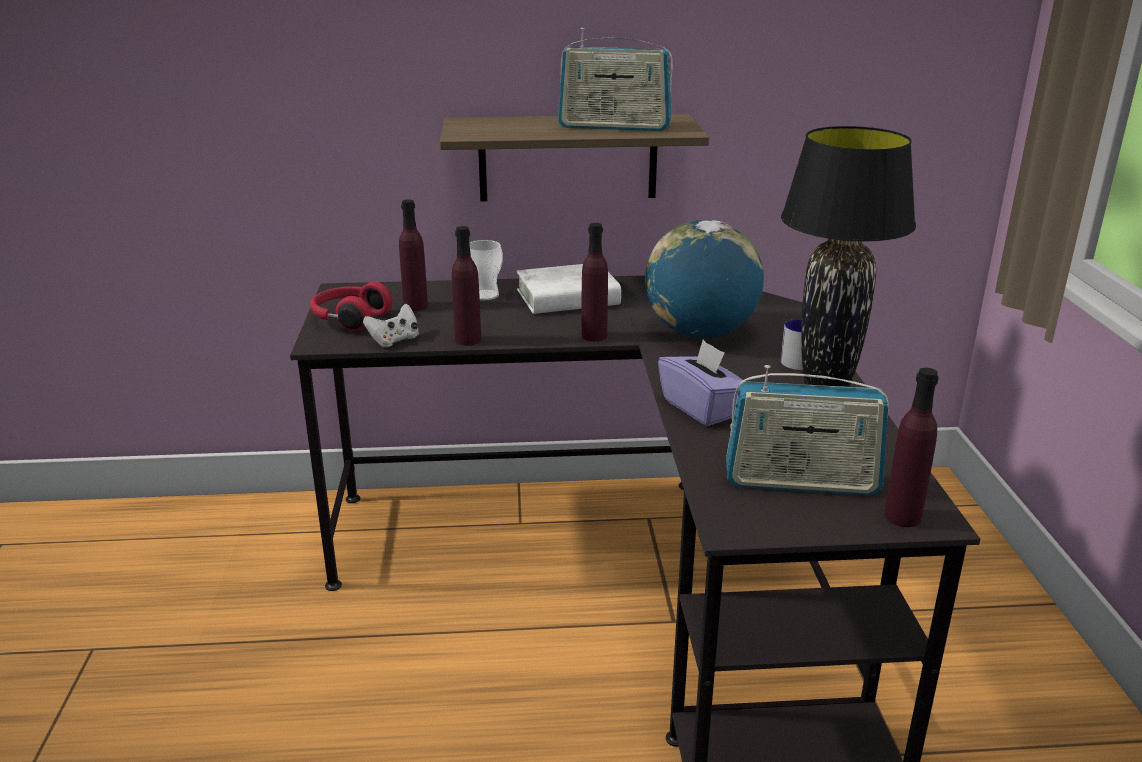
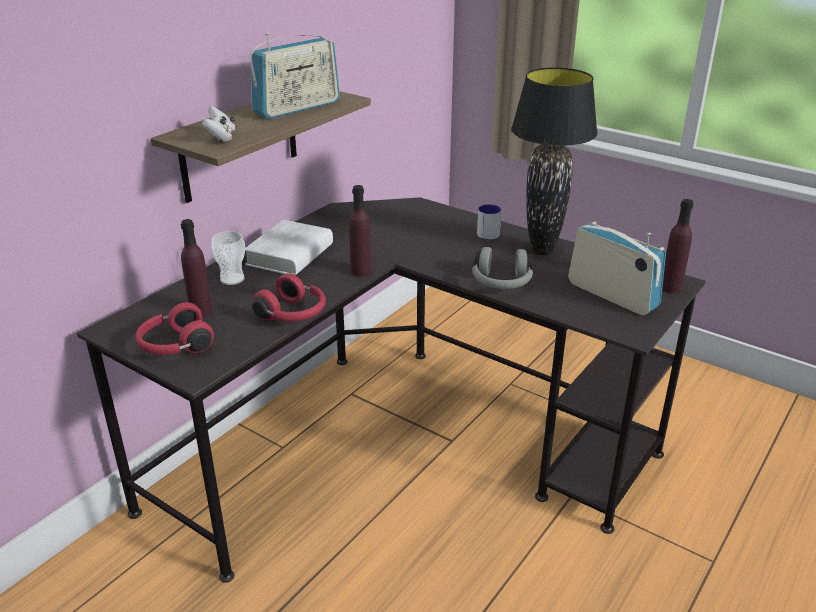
camera: 50 degrees left, 5 degrees up
(394, 340) = (245, 342): white game controller -> white game controller (221, 137)
(468, 340) = (293, 314): purple bottle -> red headphones
(700, 333) = (411, 240): globe -> none
(702, 408) = (501, 283): purple tissue box -> grey headphones
(801, 482) = (612, 295): radio -> radio turned 90 degrees counterclockwise

